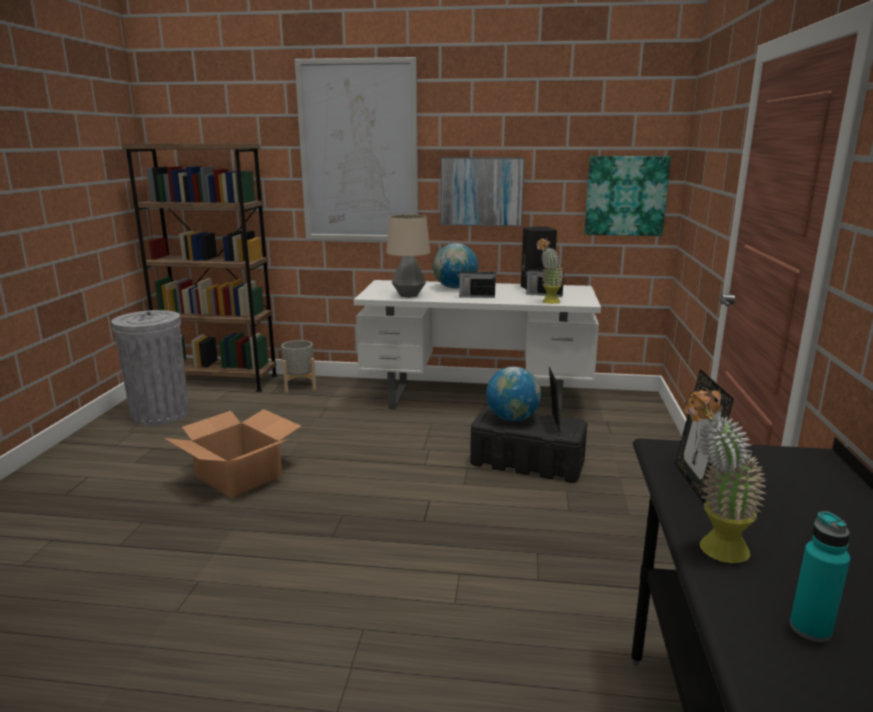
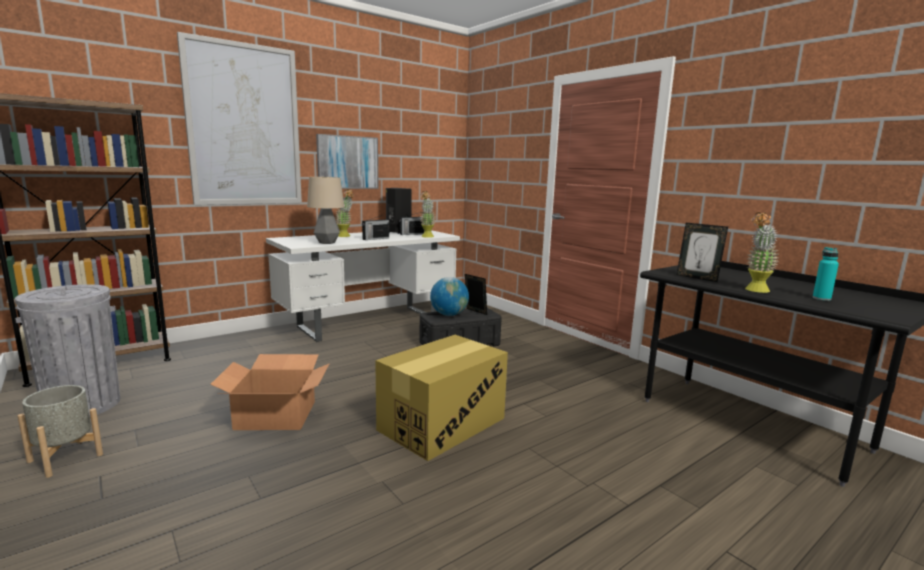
camera: 45 degrees left, 5 degrees down
(299, 385) = (204, 347): grey planter -> grey planter (65, 458)
(337, 552) = (442, 424): none -> cardboard box
(455, 288) = (345, 236): globe -> potted plant
(625, 196) = (437, 167): picture -> none

